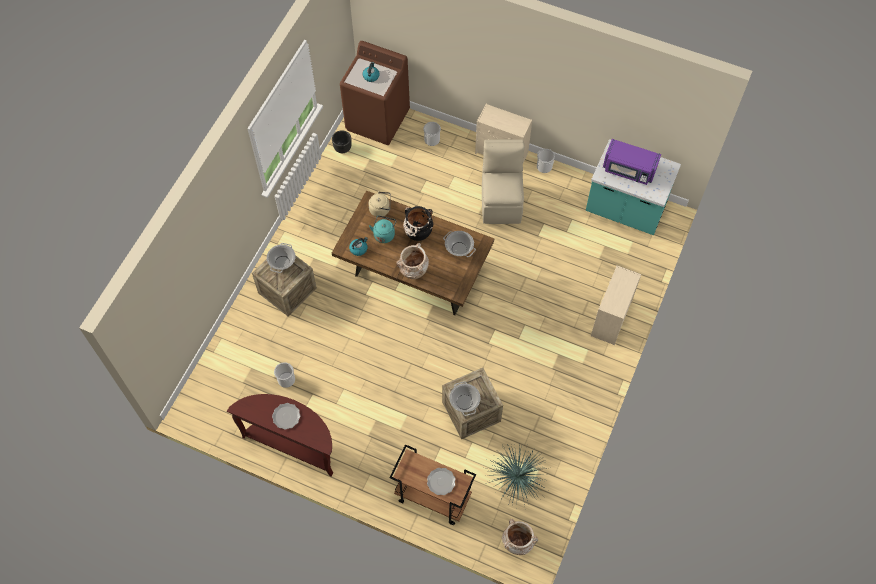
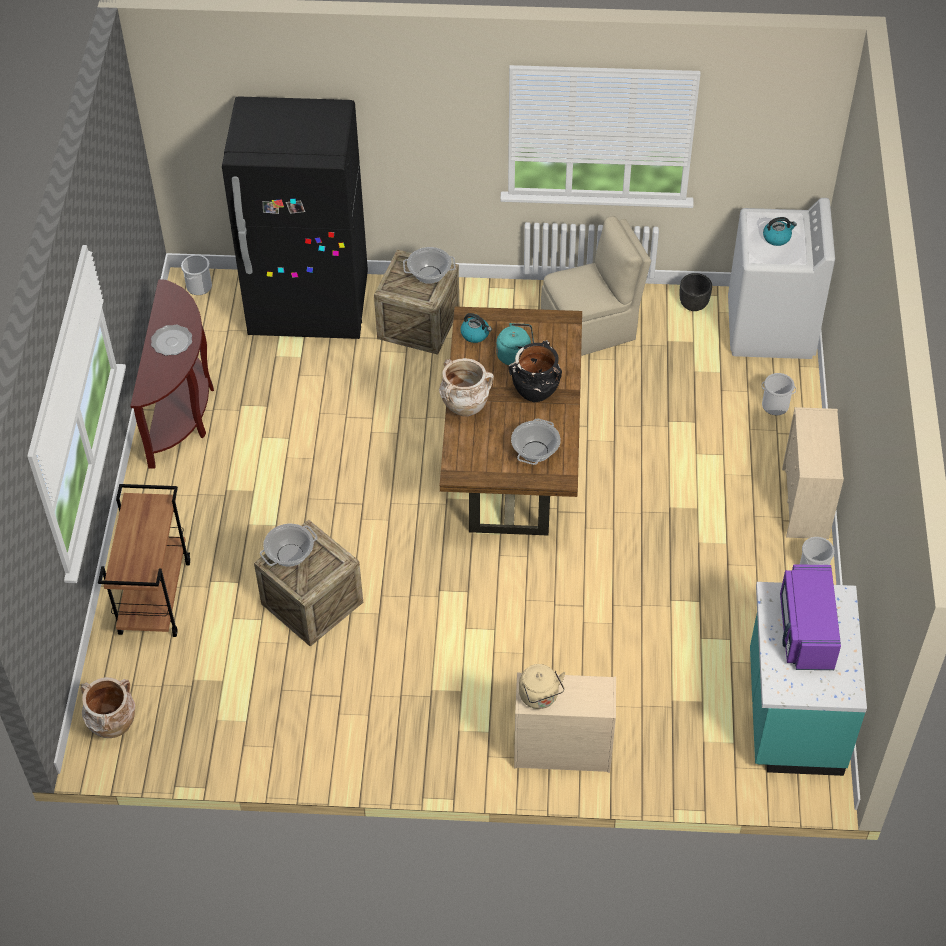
camera: 70 degrees right, 10 degrees down
(243, 346) = (309, 307): none -> black fridge
(286, 379) = (277, 370): bucket -> bucket (199, 286)
(378, 120) = (771, 328): brown washing machine -> white washing machine
(381, 209) = (557, 338): beige kettle -> beige kettle (540, 697)
(441, 481) = (137, 551): plate -> none
(501, 201) = (709, 530): beige chair -> beige chair (591, 329)
(517, 477) = (224, 695): potted plant -> none

